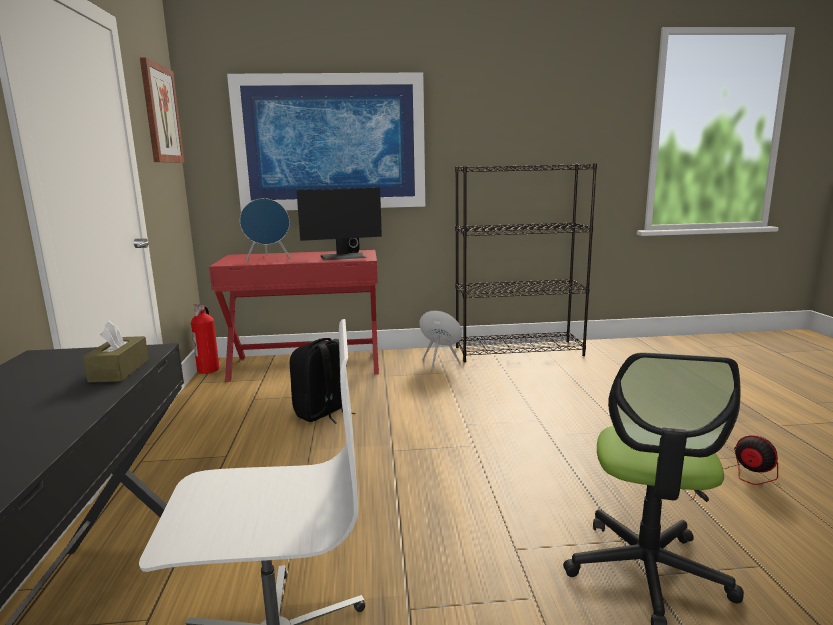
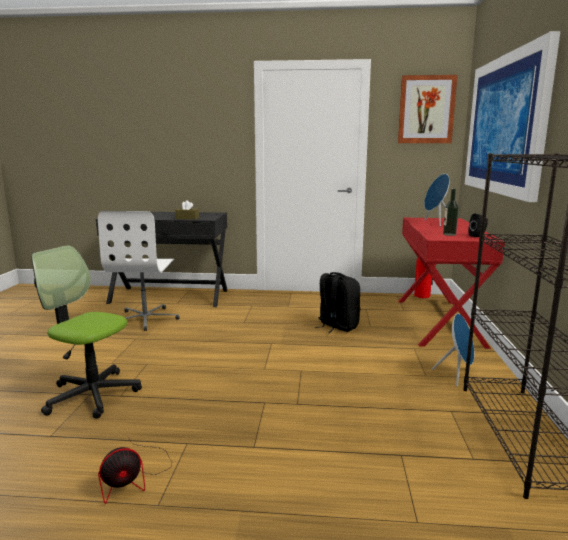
camera: 100 degrees right, 0 degrees up
(343, 257) = (449, 234): monitor -> bottle

